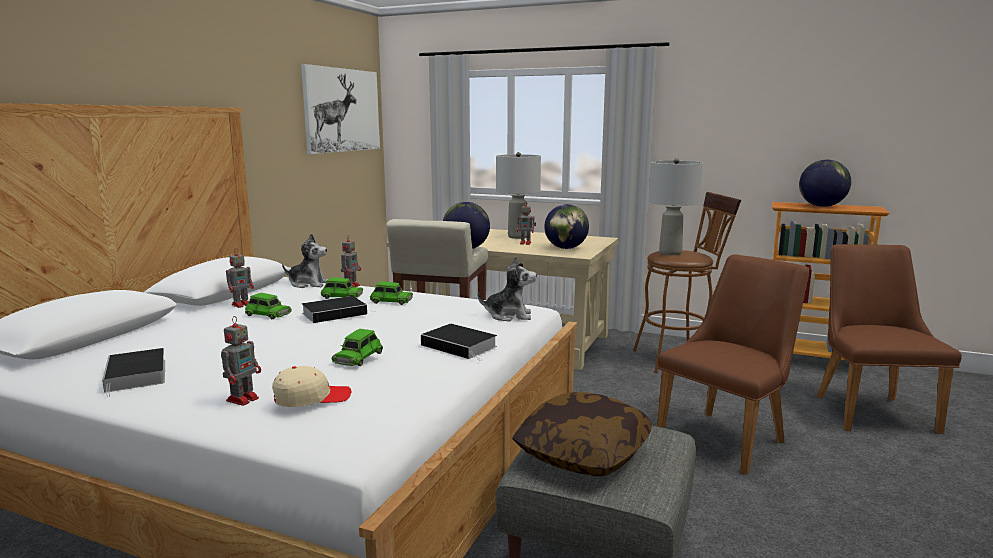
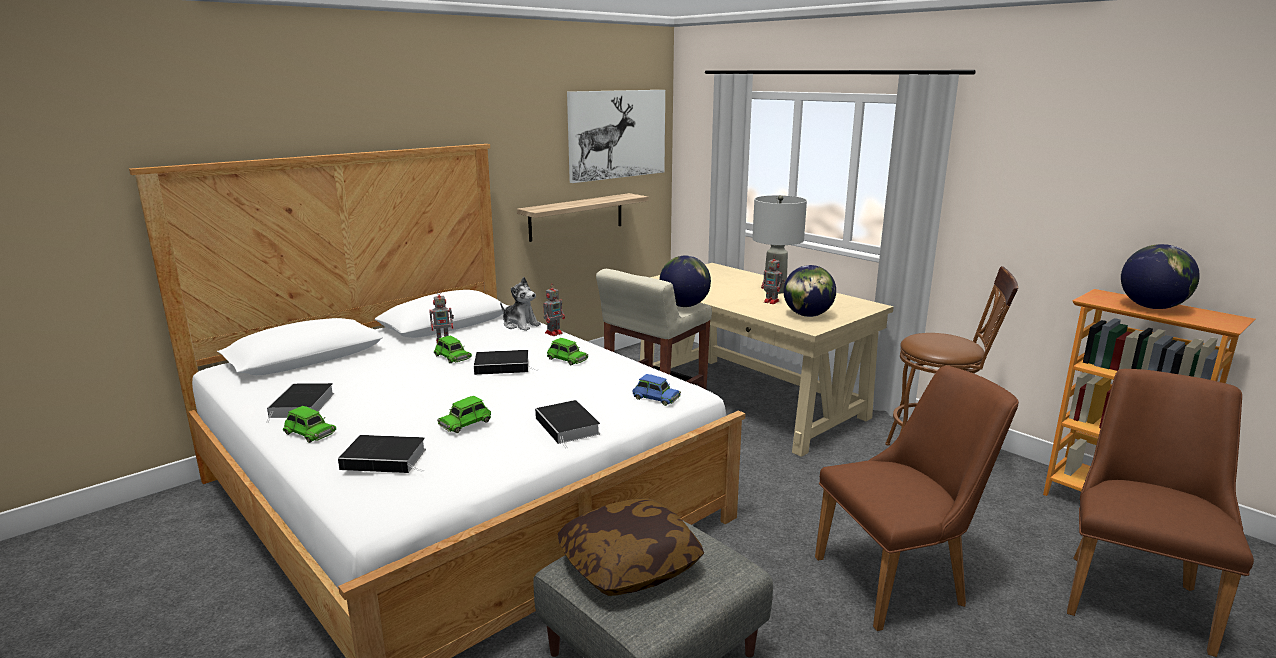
camera: 25 degrees right, 5 degrees up
(244, 399) = (347, 446): toy robot -> none
(312, 398) = (386, 459): beige cap -> book
(314, 188) = (576, 217): none -> shelf
(341, 296) = (532, 345): green toy car -> green toy car (309, 432)
(509, 316) = (655, 397): plush toy -> blue toy car
(670, 253) = (930, 339): grey table lamp -> none

